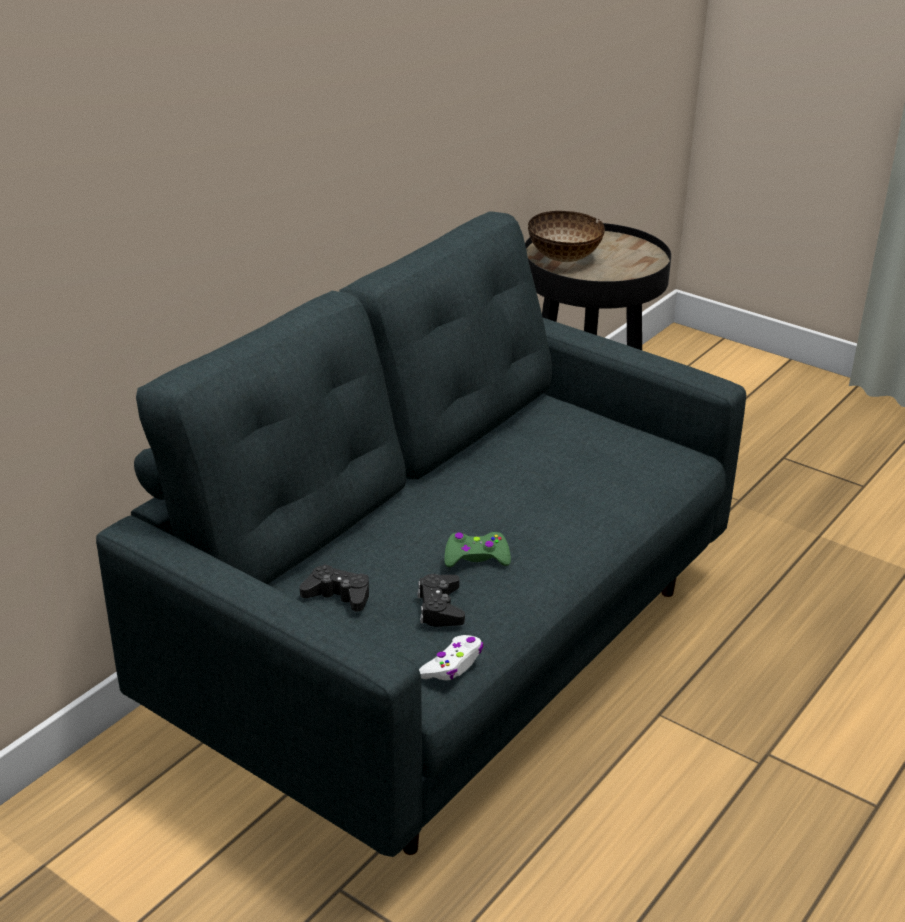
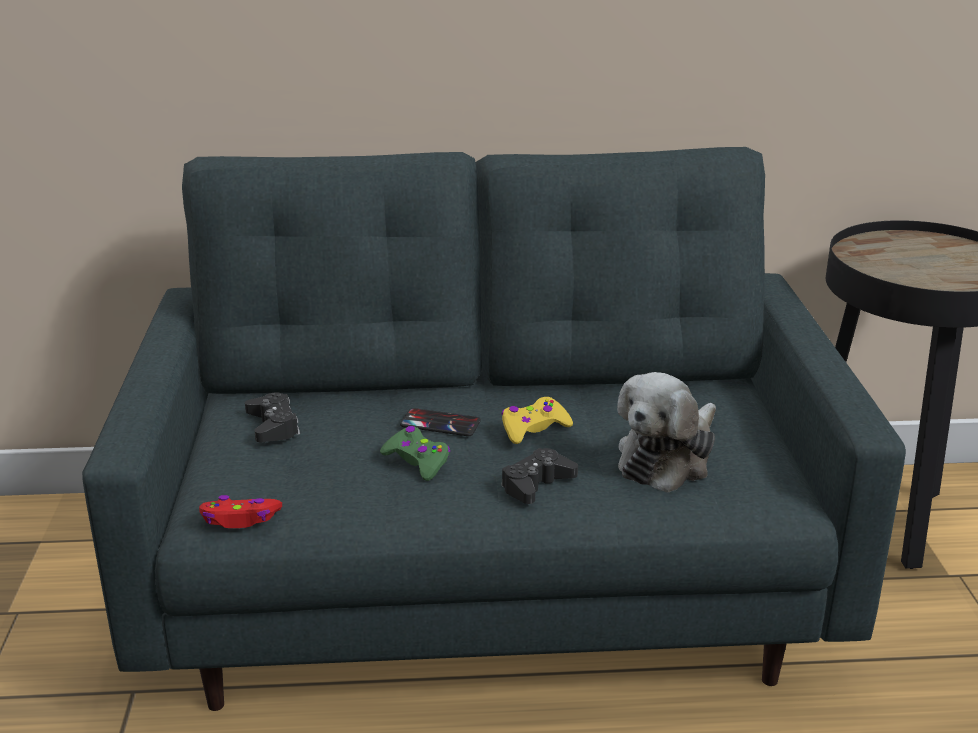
camera: 50 degrees right, 5 degrees down
(439, 524) = (440, 423): none -> phone
(440, 607) = (317, 477): black game controller -> black game controller (536, 484)
(452, 665) = (240, 519): white game controller -> red game controller
(498, 493) = (533, 428): none -> yellow game controller
(564, 259) = (885, 252): bowl -> none
(597, 468) = (667, 459): none -> plush toy

